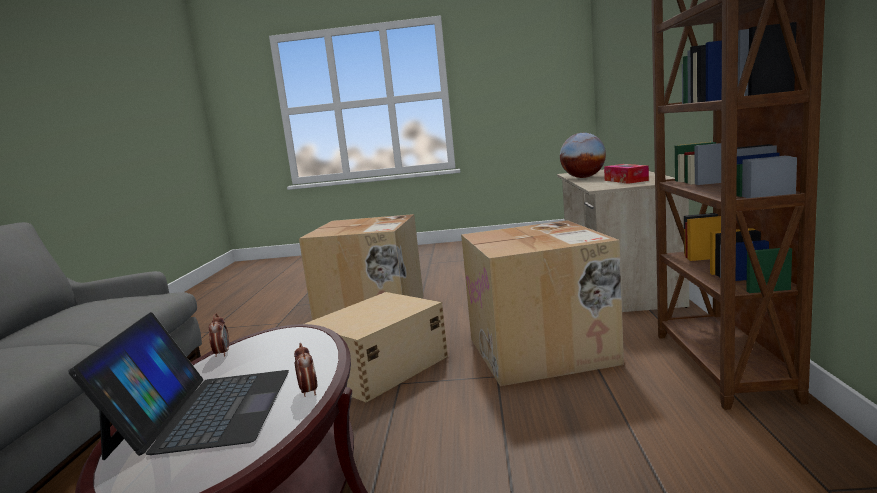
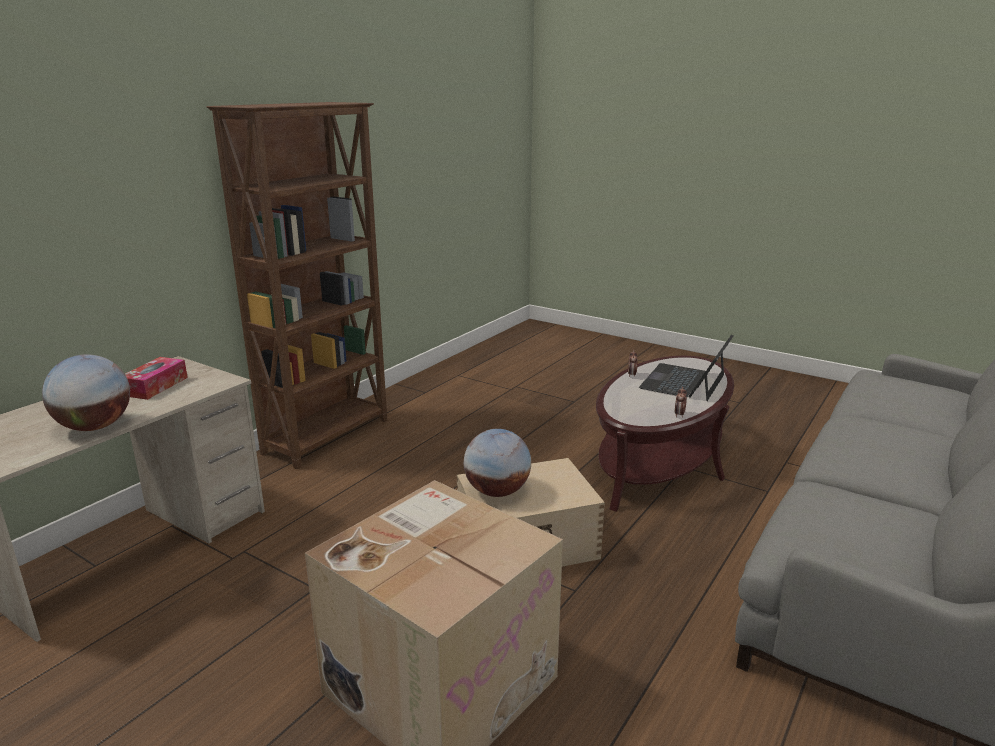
camera: 150 degrees left, 10 degrees up
(394, 304) = (497, 491): none -> globe
(543, 351) = (385, 495): cardboard box -> none

